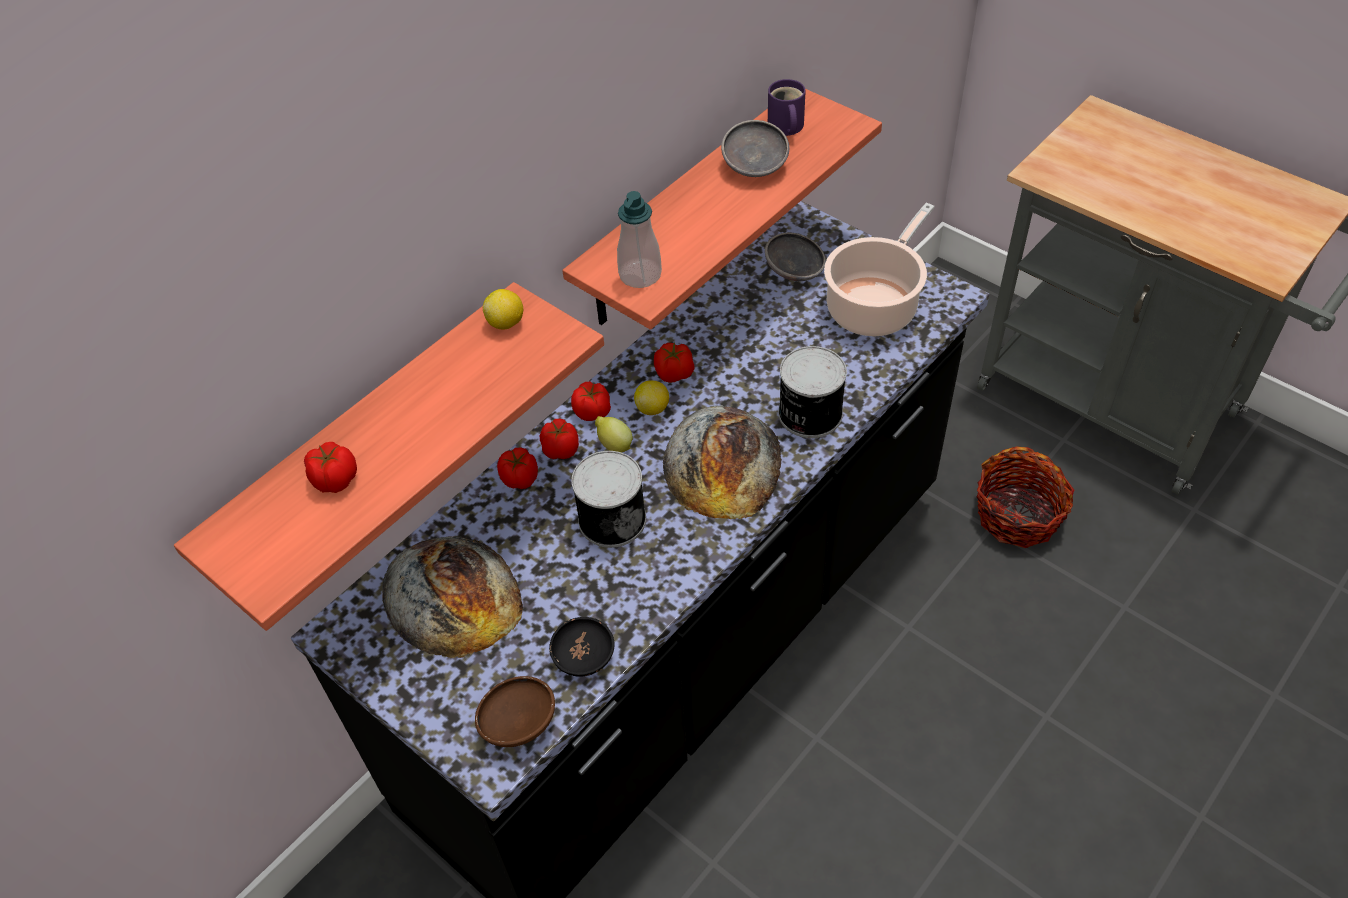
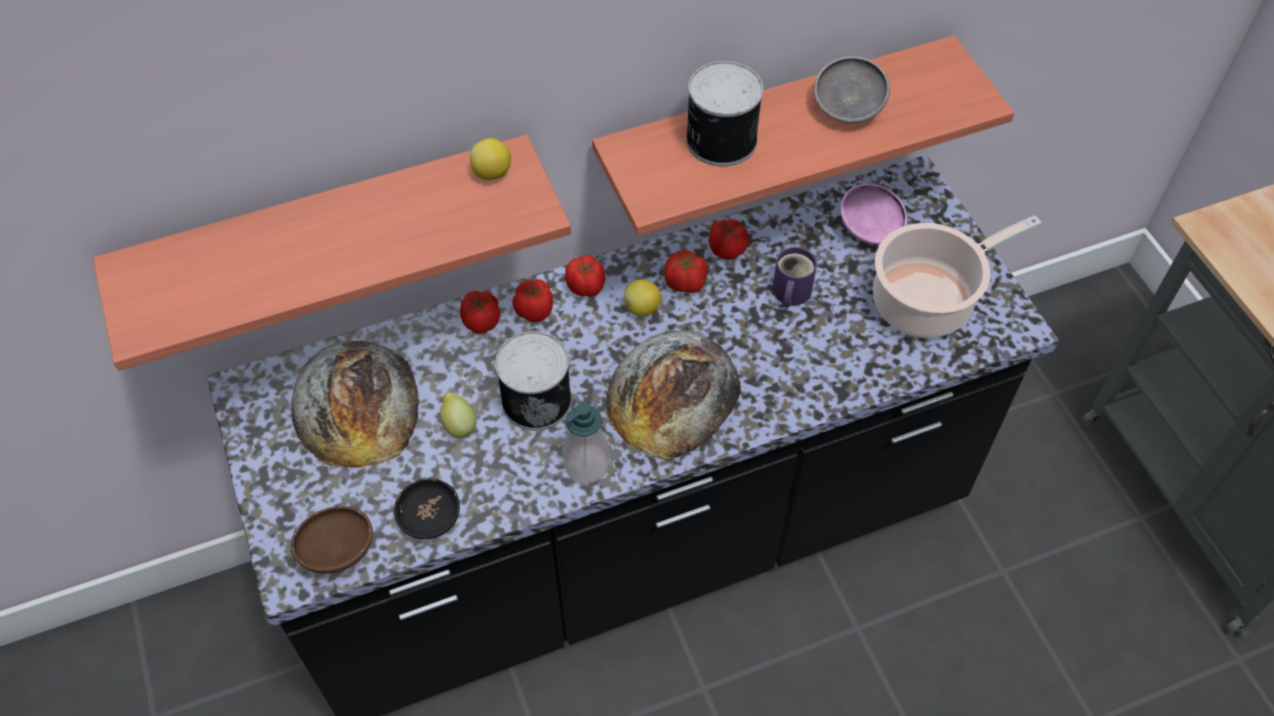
camera: 25 degrees right, 5 degrees up
(334, 479) = (251, 258): tomato -> tomato (726, 248)
(614, 445) = (584, 328): lemon -> lemon (459, 425)
(640, 275) = (659, 176): soap dispenser -> soap dispenser (586, 465)
(785, 127) = (908, 77): purple mug -> purple mug (789, 293)
(795, 272) = (870, 230): grey bowl -> pink bowl
(808, 414) = (786, 383): can -> can (719, 140)
(1018, 515) = (1040, 572): basket -> none

